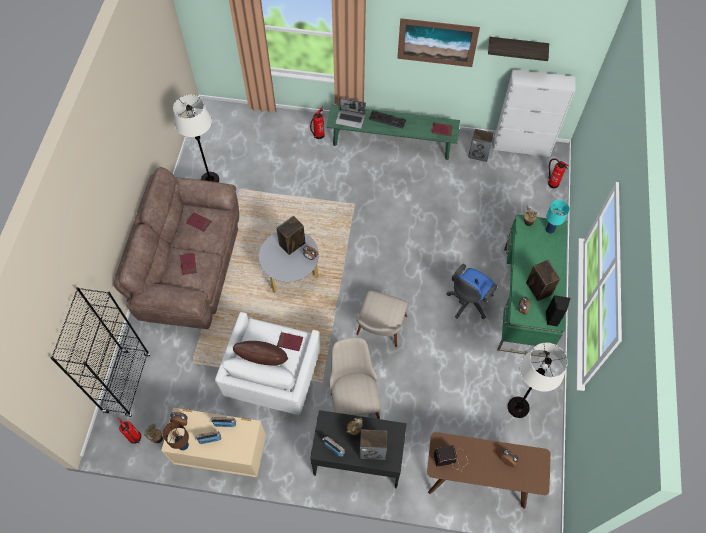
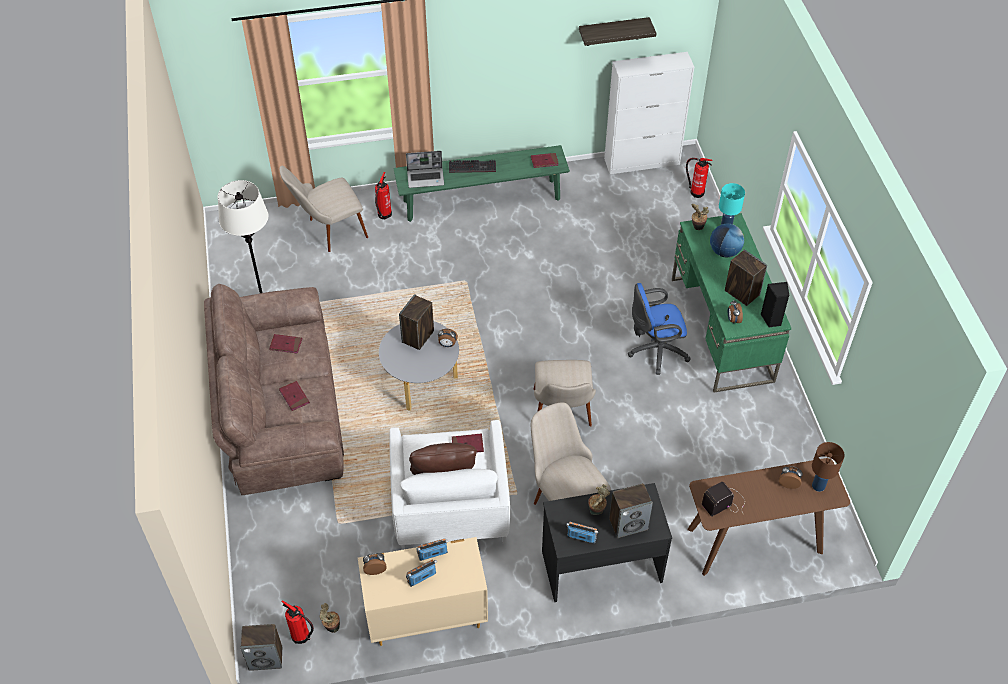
camera: 20 degrees left, 10 degrees down
(127, 383) = (260, 575): black bookcase -> none
(183, 445) = (391, 595): brown table lamp -> brown table lamp (818, 485)
(275, 138) = (328, 232): none -> beige chair
(437, 42) = (516, 50): picture -> none
(467, 303) = (655, 351): blue office chair -> blue office chair turned 60 degrees clockwise
(478, 154) = (594, 184): speaker -> speaker (266, 658)
(518, 407) = (766, 447): white floor lamp -> none
(540, 250) = (724, 251): none -> globe

